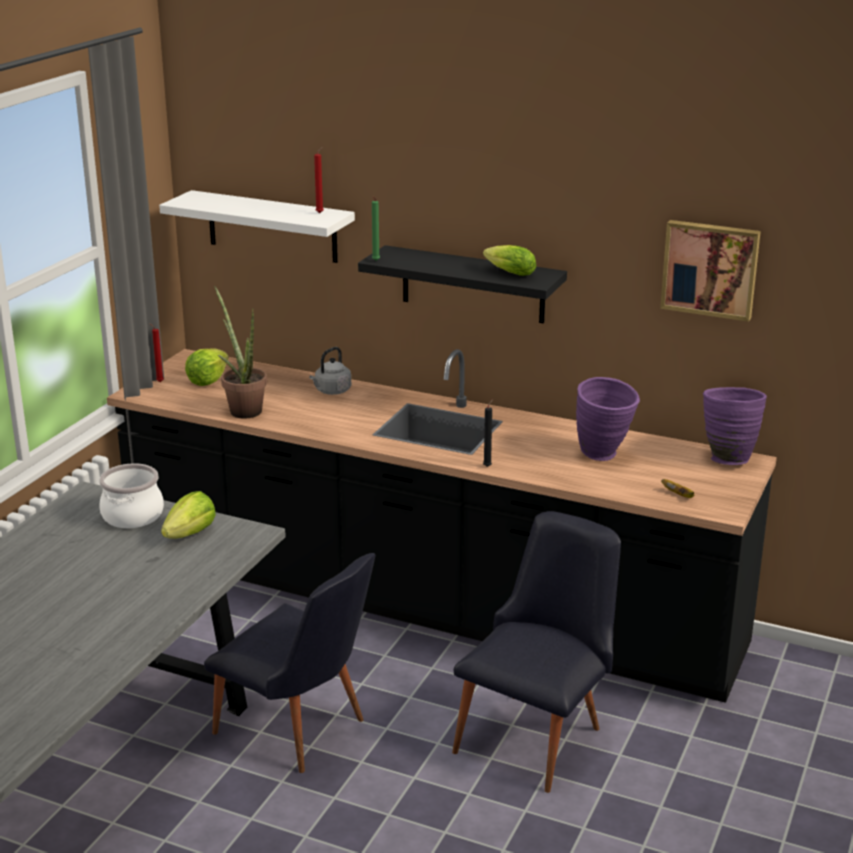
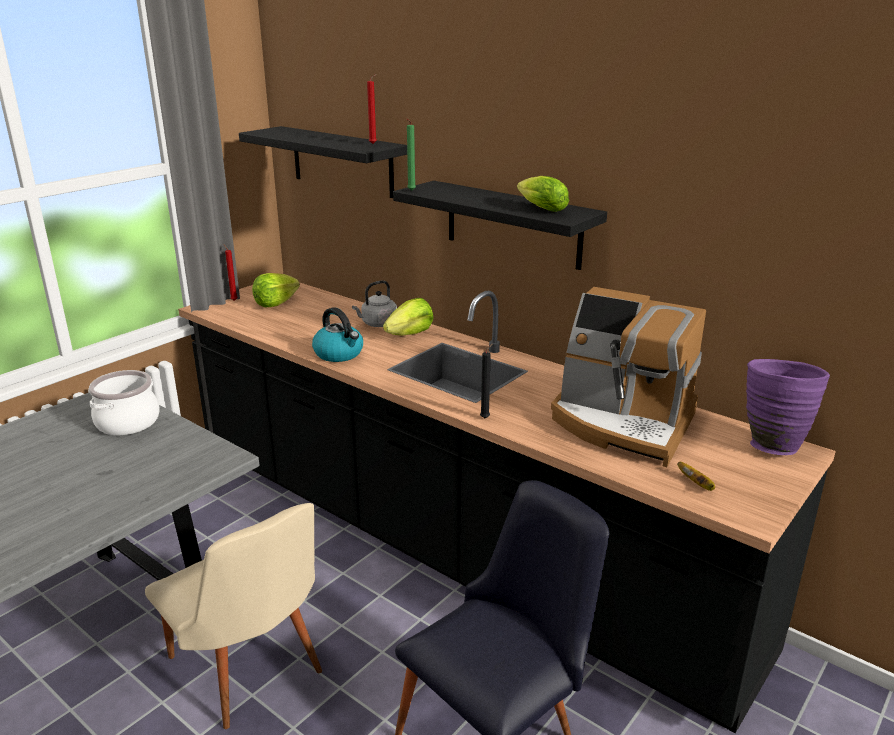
camera: 15 degrees right, 0 degrees up
(190, 533) = (163, 449): lettuce -> lettuce (410, 334)
(242, 409) = (284, 331): potted plant -> none
(272, 226) = (342, 161): white shelf -> black shelf
(300, 732) = (251, 674): black chair -> beige chair
(316, 425) = (339, 354): none -> kettle
(604, 456) = (622, 423): purple vase -> coffee machine
(710, 269) = (773, 212): picture -> none

